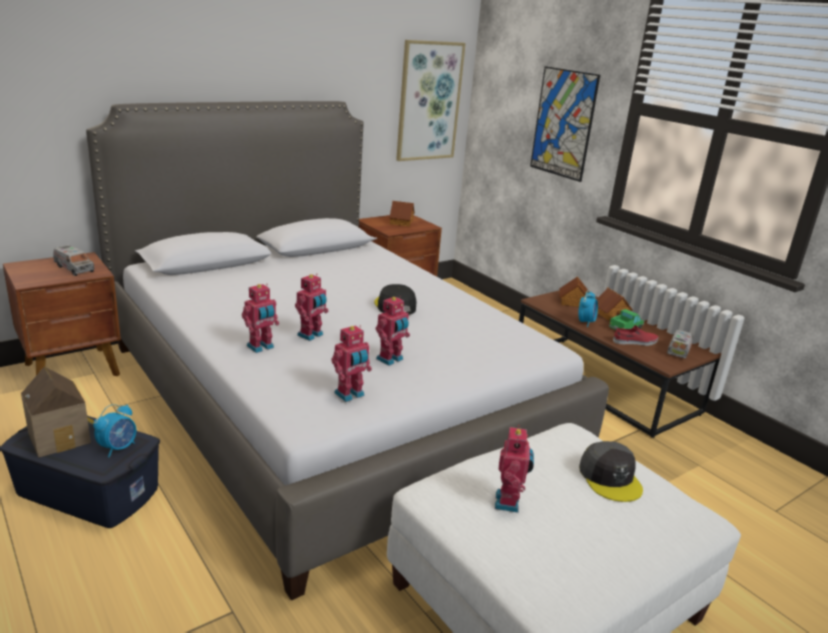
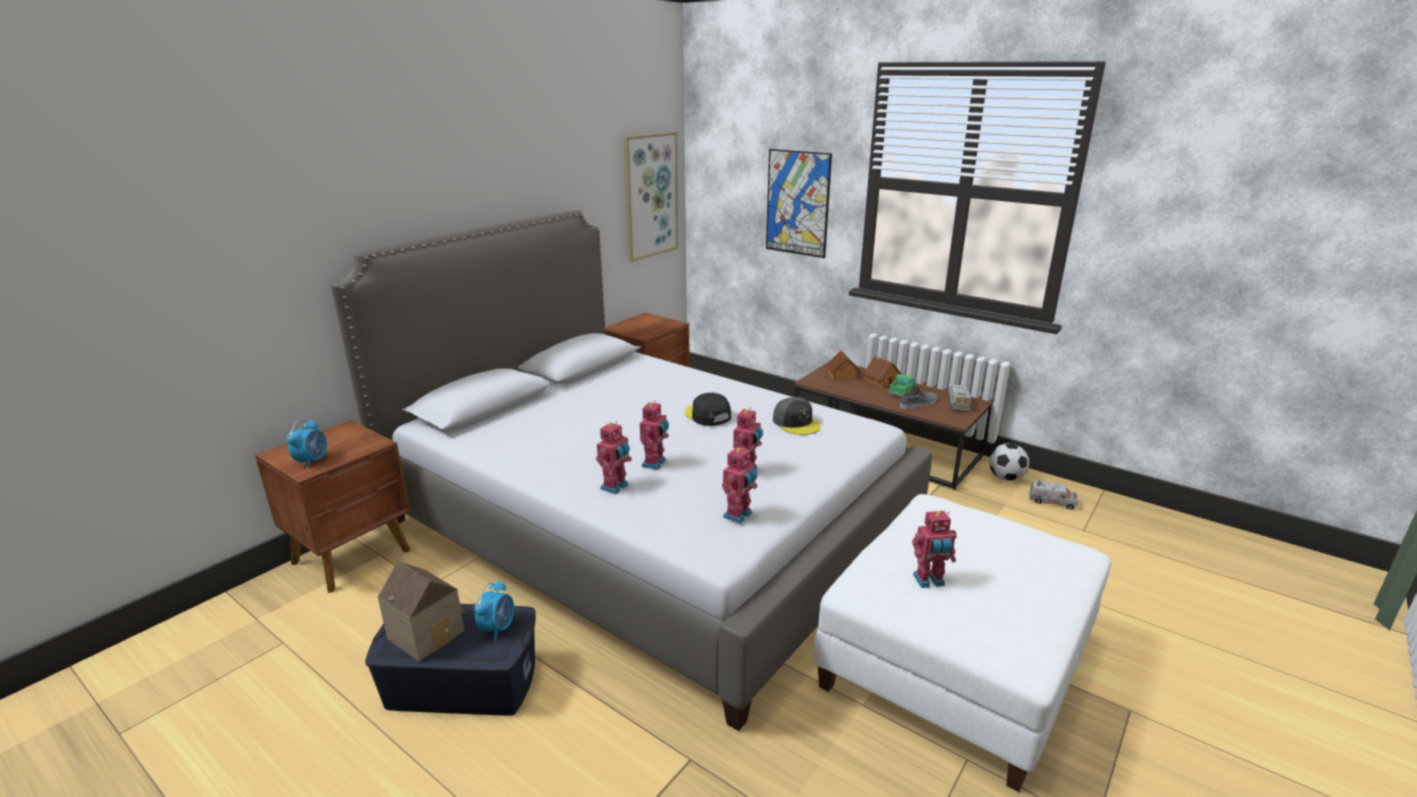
camera: 15 degrees left, 0 degrees up
(74, 268) = (345, 443): toy truck -> toy truck (1052, 501)
(402, 222) = (647, 324): toy house -> none
(509, 502) = (929, 581): toy robot -> toy robot turned 90 degrees clockwise
(585, 322) = (865, 393): alarm clock -> alarm clock (312, 461)
(610, 478) = (993, 537): grey cap -> grey cap (796, 423)
(635, 342) = (918, 403): red shoe -> grey shoe
(717, 439) = (1005, 478): none -> football

